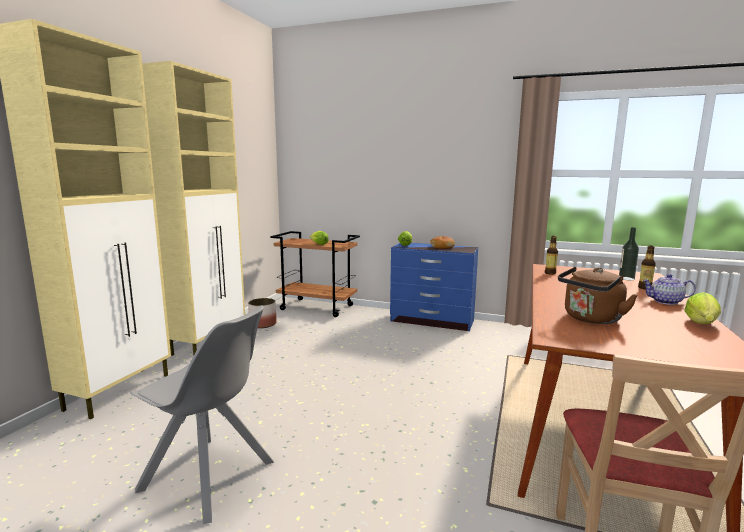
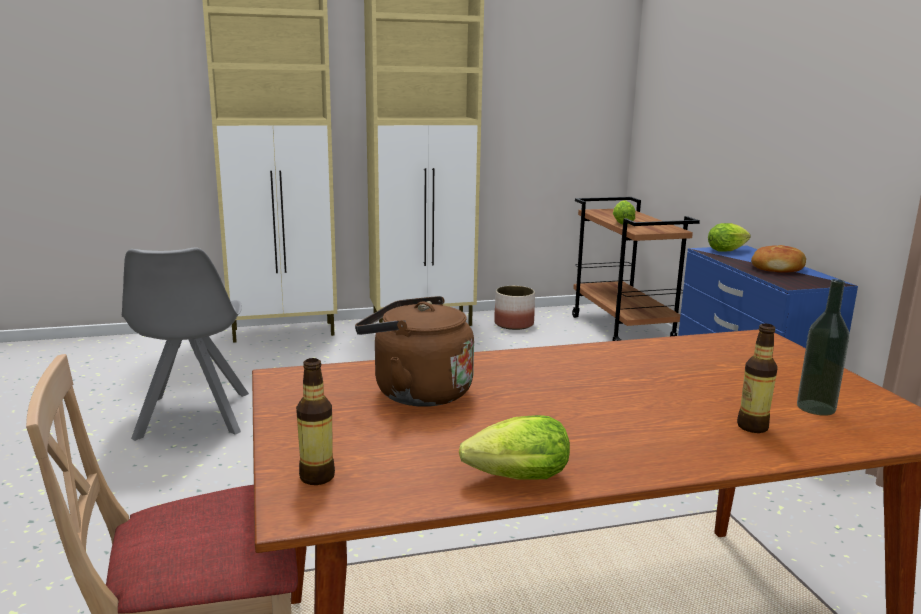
camera: 55 degrees right, 5 degrees up
(550, 273) = (705, 346): bottle -> bottle (317, 477)
(665, 302) = (653, 447): teapot -> none

